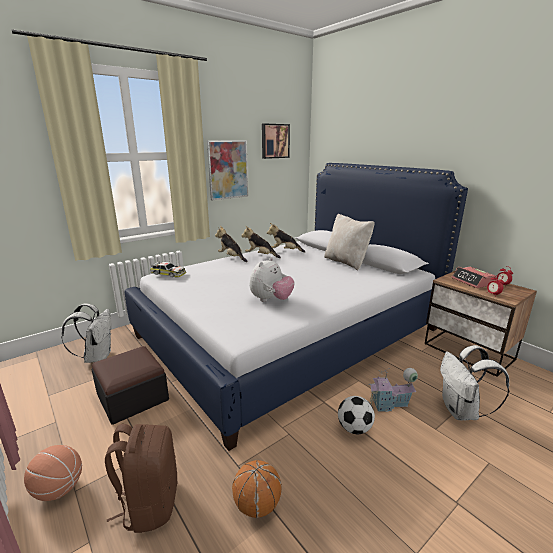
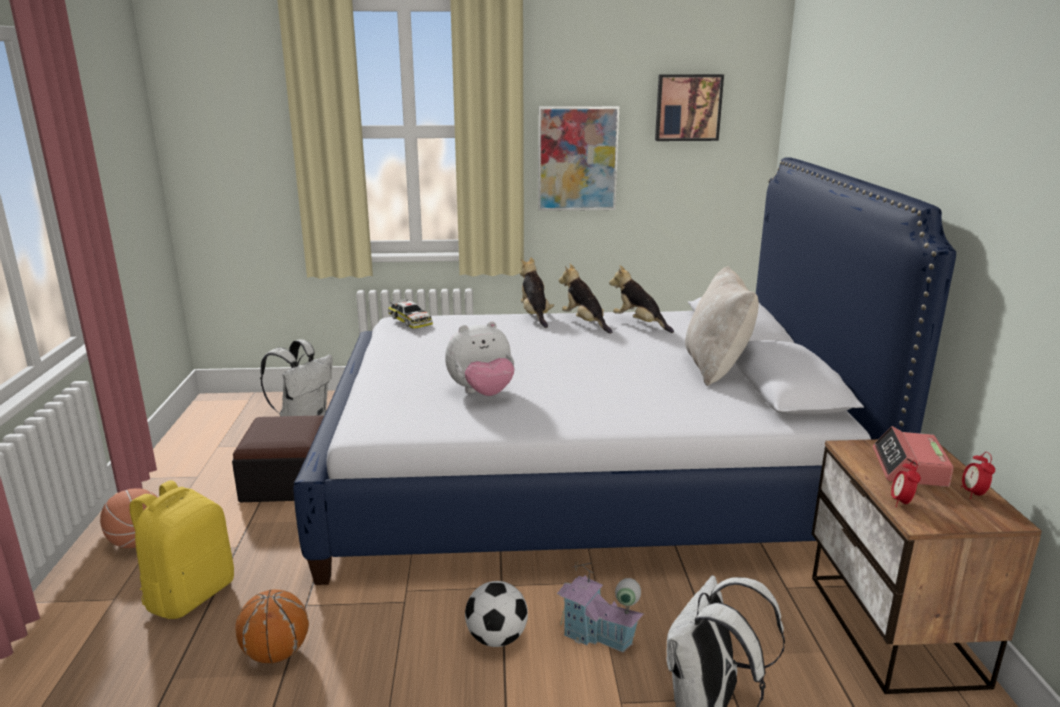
camera: 35 degrees right, 0 degrees up
(150, 503) = (190, 594): brown backpack -> yellow backpack

